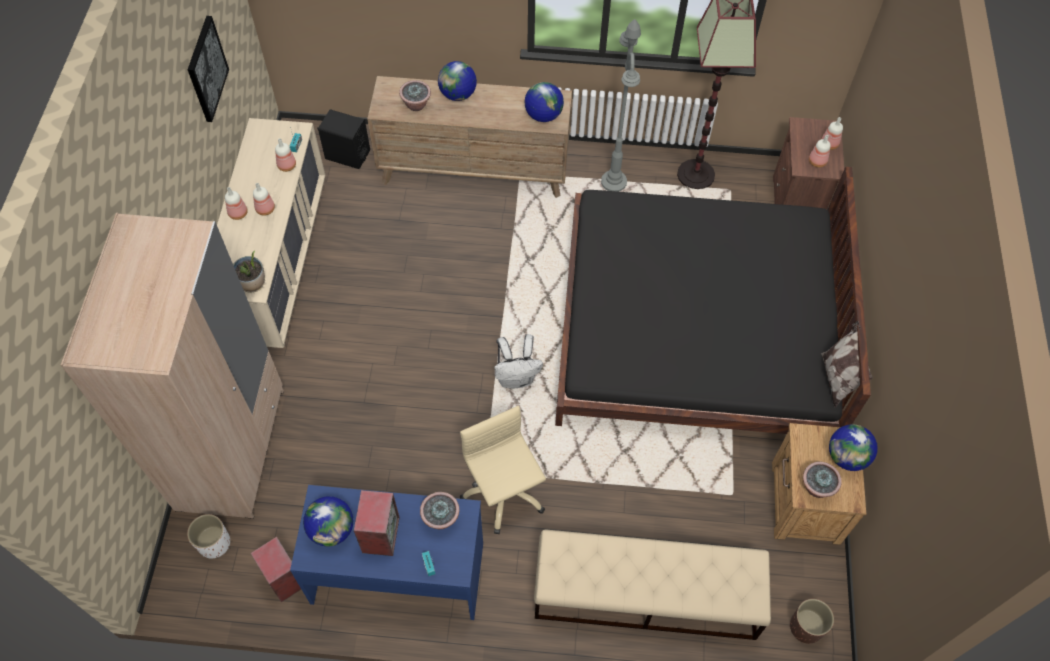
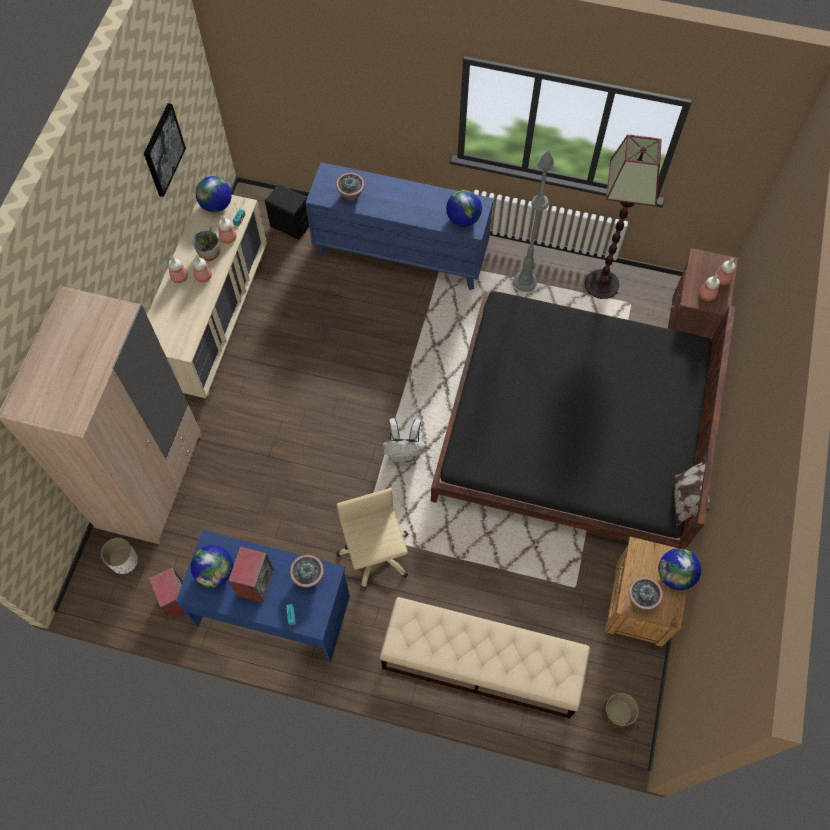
camera: 10 degrees right, 5 degrees up
(253, 284) = (182, 344): potted plant -> potted plant (210, 254)
(458, 95) = (389, 189): globe -> globe (216, 205)
(474, 170) = (401, 254): brown dresser -> blue dresser

